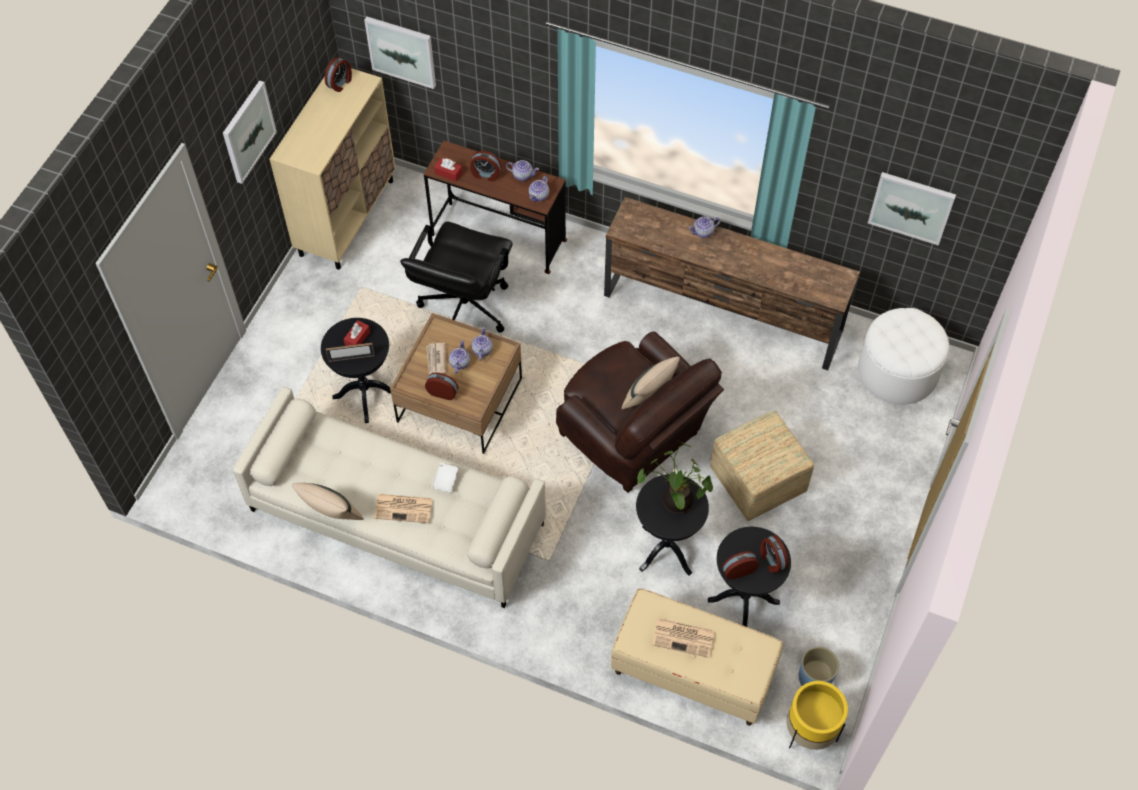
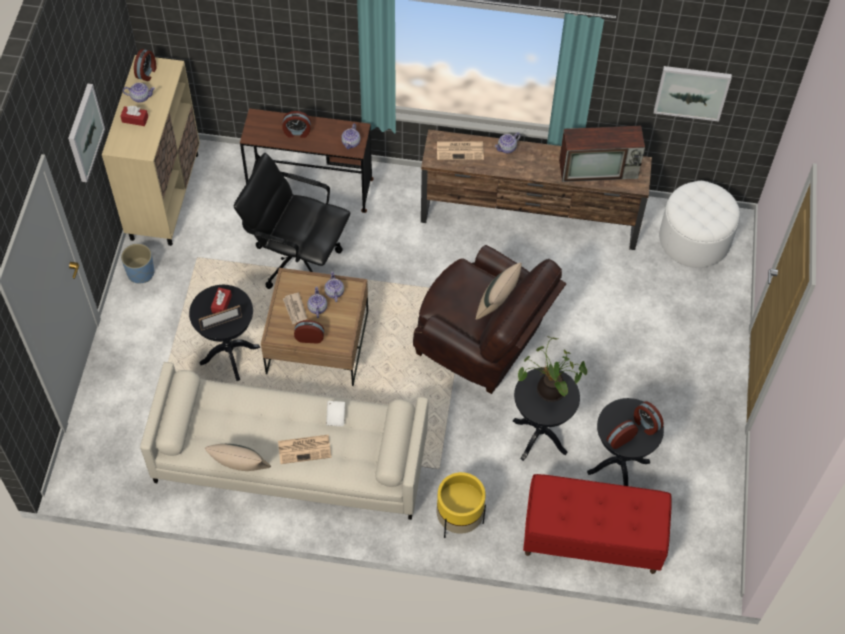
camera: 15 degrees left, 0 degrees up
(401, 51) = (200, 33): picture -> none
(448, 173) = (262, 137): red tissue box -> red tissue box (135, 119)
(463, 308) = (297, 258): black office chair -> black office chair turned 105 degrees clockwise
(523, 175) = (331, 127): teapot -> teapot (141, 97)
(684, 637) = (586, 508): newspaper -> newspaper (460, 150)
(692, 672) = (591, 538): beige bench -> red bench
(758, 481) = (602, 359): ottoman -> none
(798, 273) = (599, 169): none -> television
(810, 731) = (706, 566): yellow planter -> yellow planter (459, 520)
(814, 677) = (697, 519): blue planter -> blue planter (140, 272)

